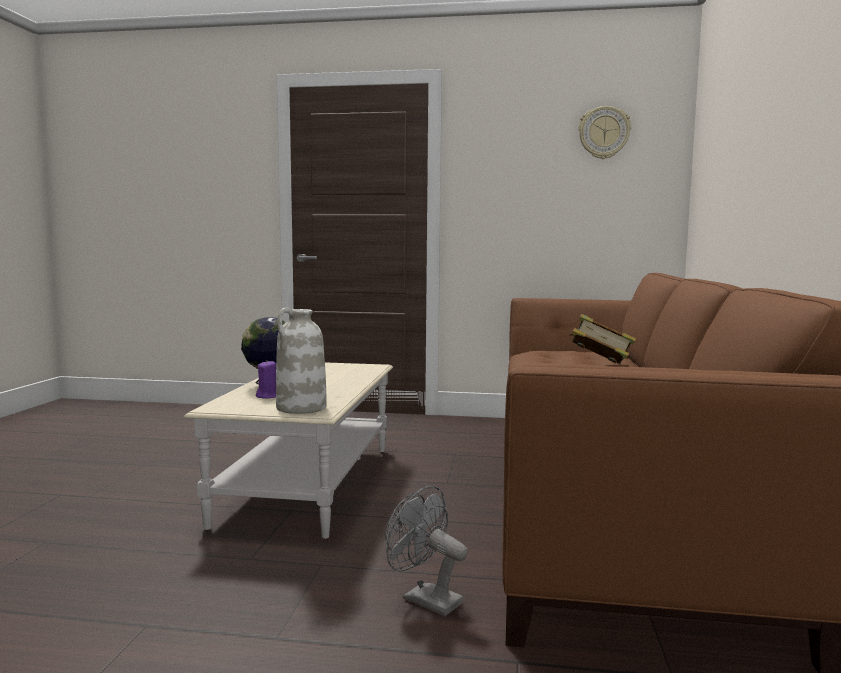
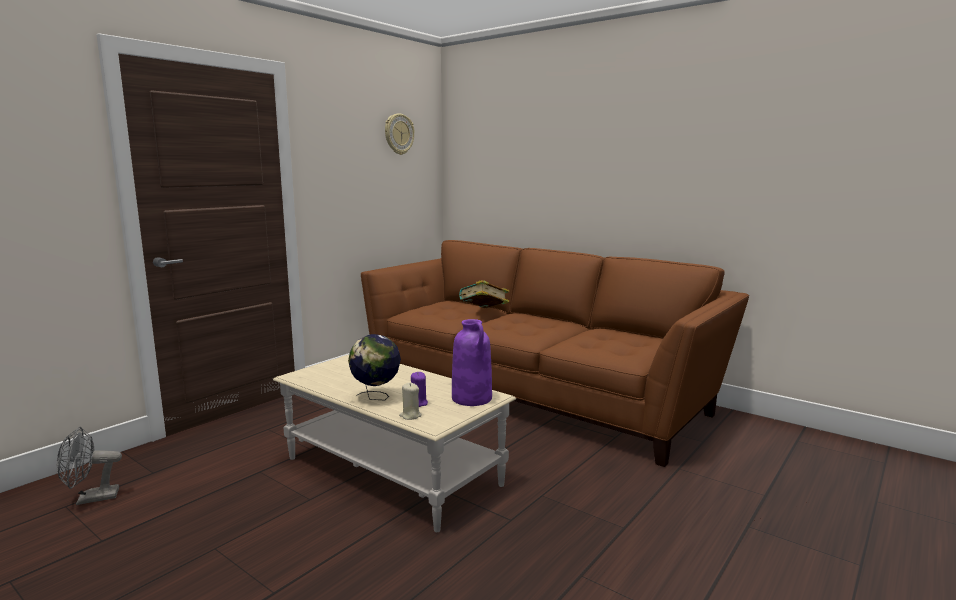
camera: 60 degrees left, 5 degrees up
(232, 399) = (410, 416): none -> beige candle
(301, 408) = (472, 399): white vase -> purple vase
(424, 599) = (608, 474): grey fan -> grey fan (91, 499)

